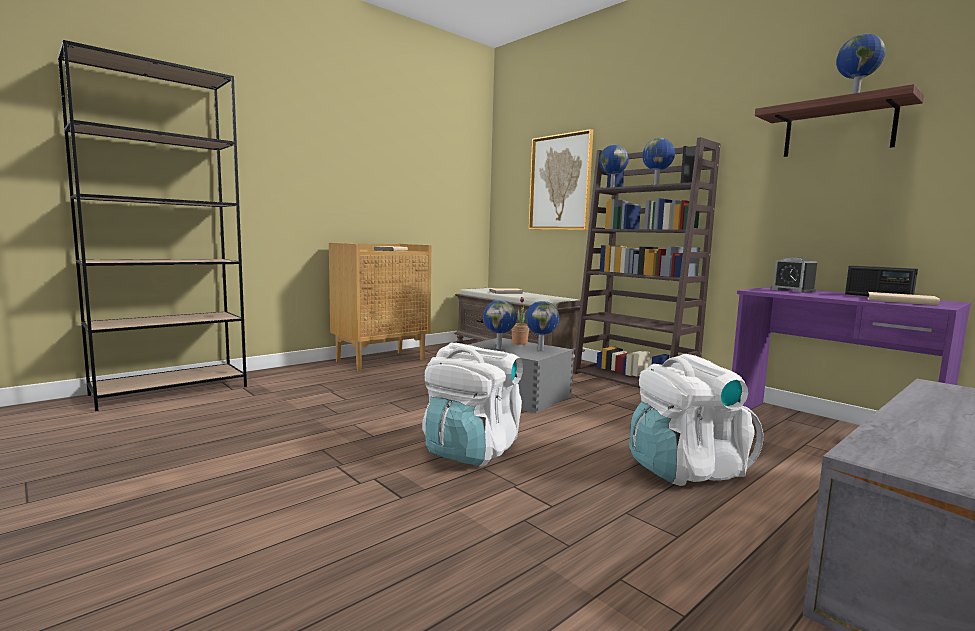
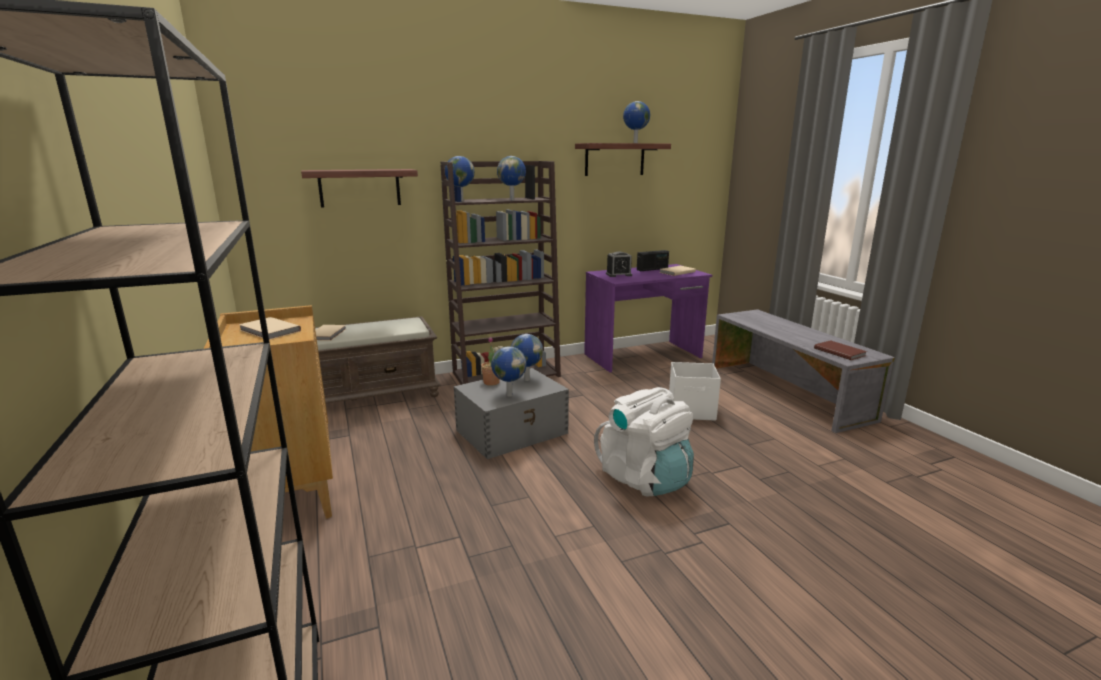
camera: 70 degrees left, 10 degrees up
(560, 182) = (360, 188): picture -> shelf
(685, 470) = (692, 411): white backpack -> white storage box
(917, 453) = (839, 351): none -> brown book

